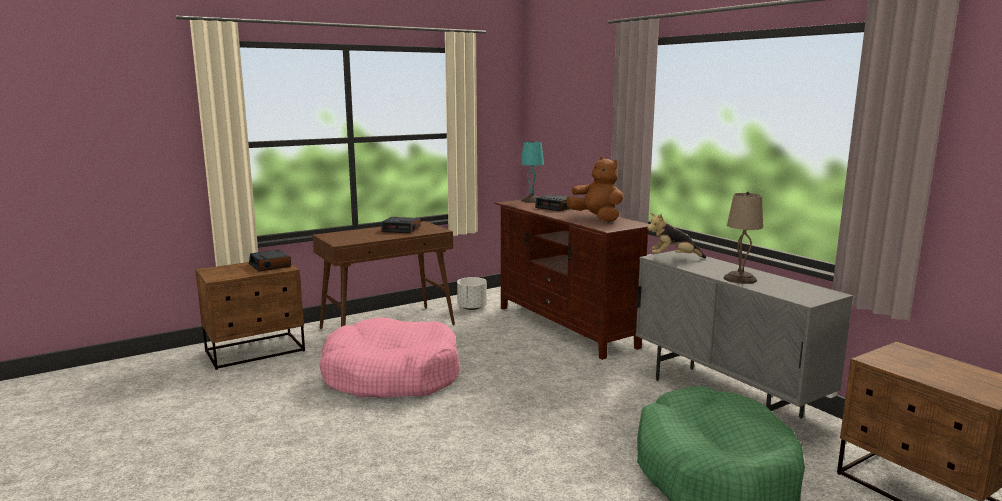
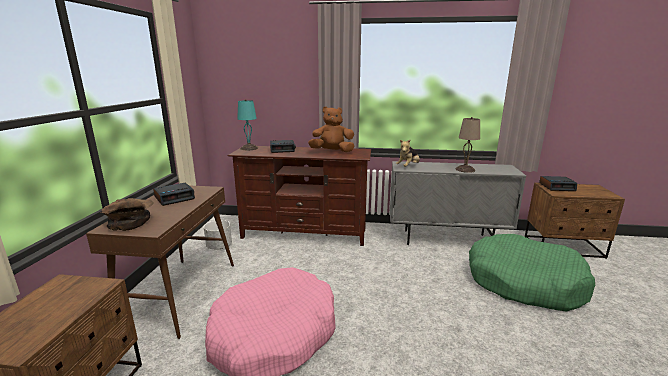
camera: 50 degrees left, 5 degrees up
(270, 265) = (69, 291): alarm clock -> alarm clock (557, 187)
(342, 235) = (131, 222): none -> brown bowl

